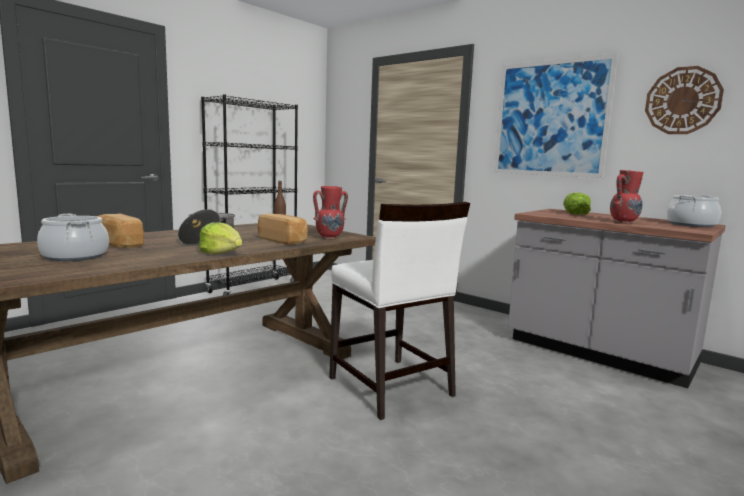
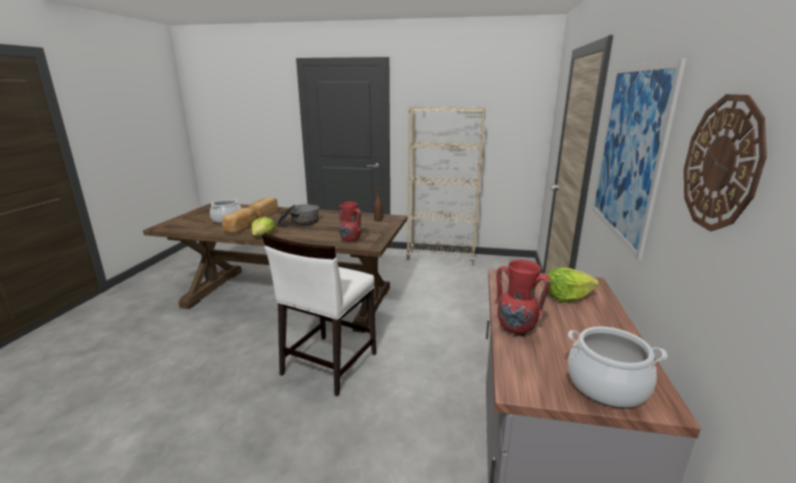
camera: 60 degrees right, 10 degrees up
(253, 288) = (441, 257): black bookcase -> beige bookcase
(283, 240) = (321, 235): bread -> bread (242, 228)

